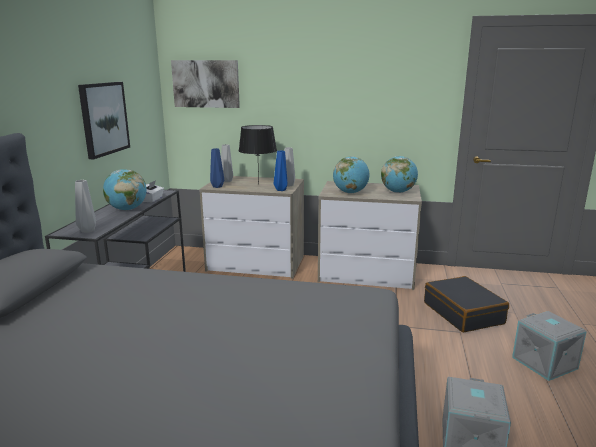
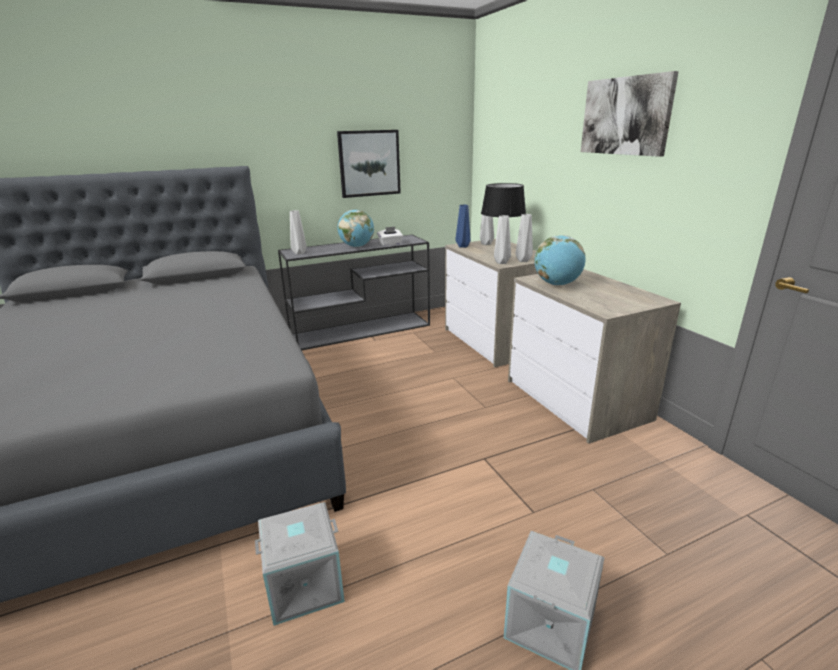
camera: 55 degrees right, 5 degrees up
(206, 84) = (499, 133): picture -> picture (626, 116)
(280, 190) = (500, 263): blue vase -> grey vase
(398, 192) = (616, 301): globe -> none
(463, 313) = (588, 501): black suitcase -> none

